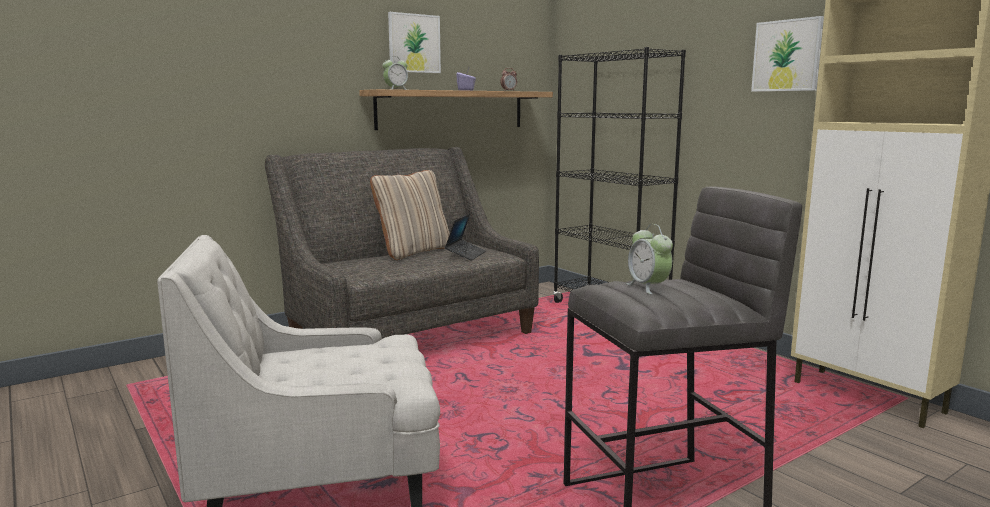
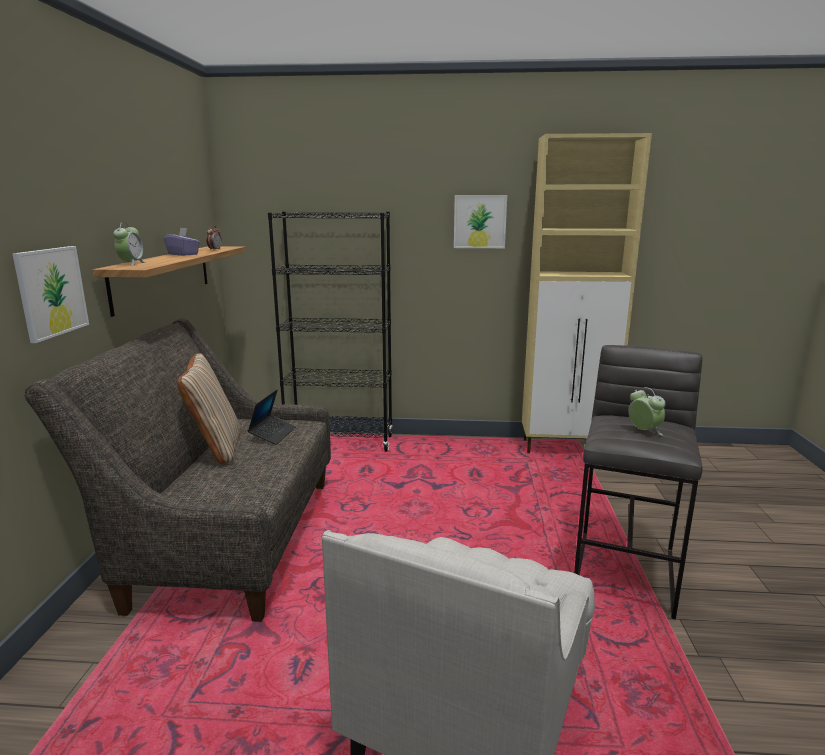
camera: 50 degrees left, 5 degrees up
(414, 43) = (127, 203): picture -> picture (51, 292)
(465, 254) = (273, 434): laptop -> laptop turned 45 degrees clockwise
(648, 287) = (644, 431): alarm clock -> alarm clock turned 135 degrees counterclockwise

